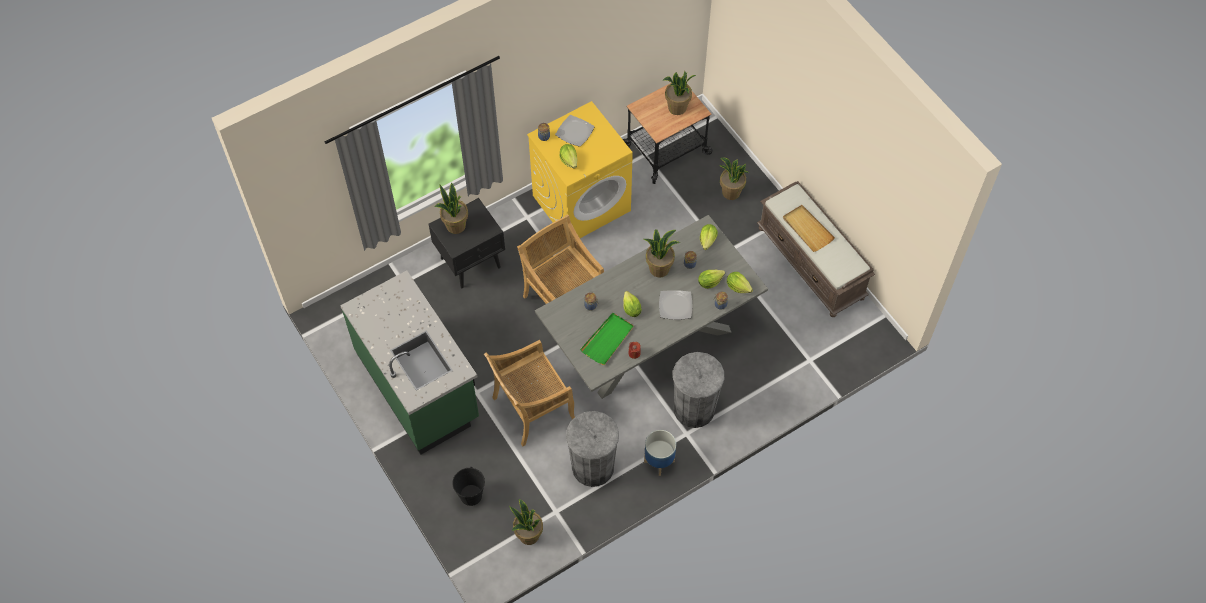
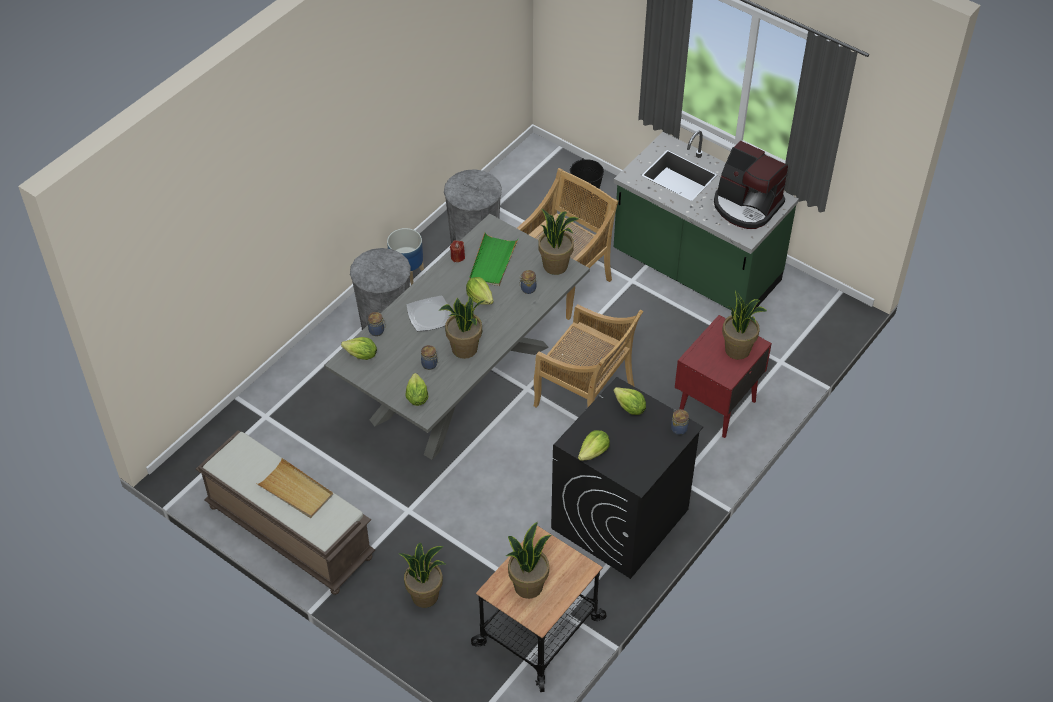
camera: 160 degrees right, 10 degrees down
(385, 311) = (746, 206): none -> coffee machine
(471, 262) = (716, 406): black nightstand -> red nightstand
(528, 535) = (513, 182): potted plant -> potted plant (556, 265)
(574, 132) = (642, 447): plate -> none
(582, 202) = (620, 520): yellow washing machine -> black washing machine
(709, 282) = (398, 351): lettuce -> lettuce (594, 453)

